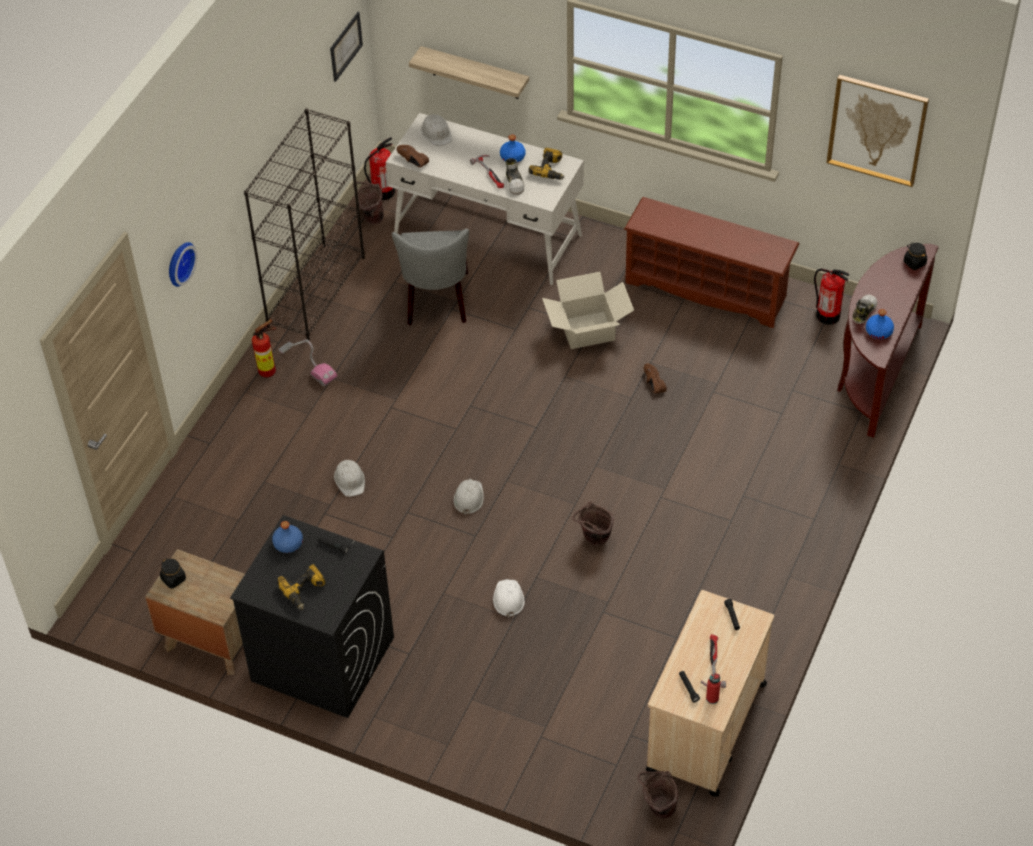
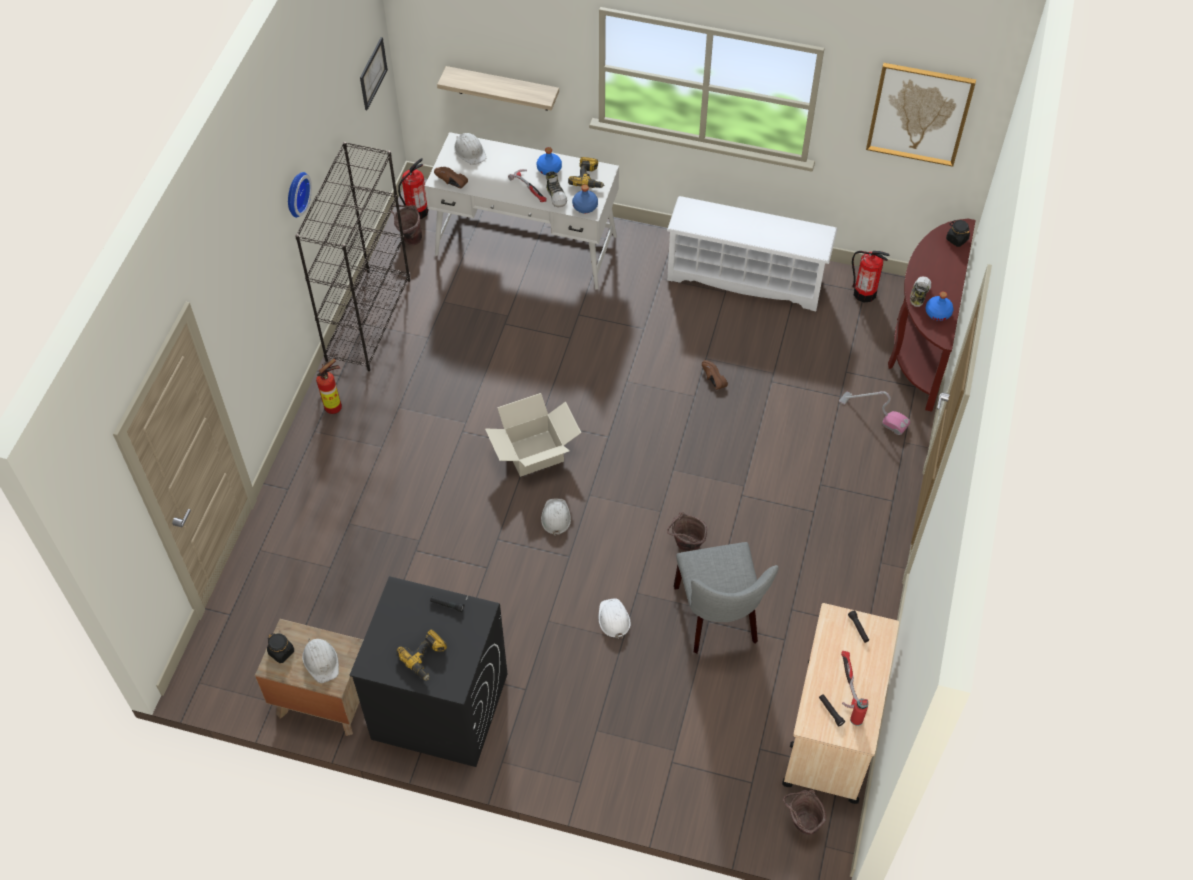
camera: 10 degrees left, 5 degrees up
(179, 263) = (241, 320): wall clock -> wall clock (295, 193)
(288, 543) = (399, 607): blue bottle -> blue bottle (584, 206)
(307, 365) = (372, 396): vacuum cleaner -> vacuum cleaner (873, 414)
(350, 480) = (435, 512): white hard hat -> white hard hat (321, 661)
(436, 302) = (488, 318): grey chair -> grey chair (718, 619)
(587, 330) = (639, 331): cardboard box -> cardboard box (534, 453)
(707, 289) = (746, 278): brown shoe rack -> white shoe rack

